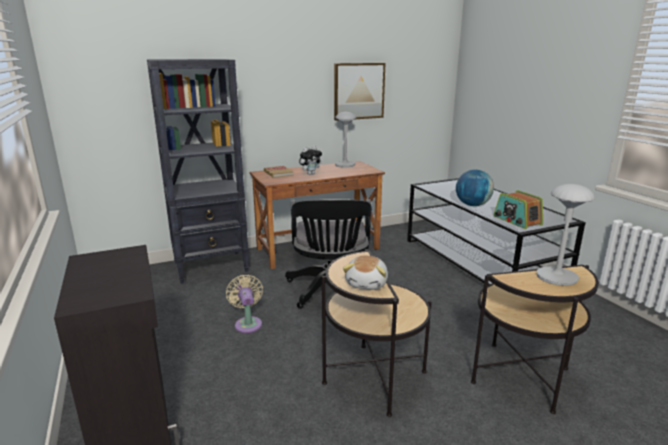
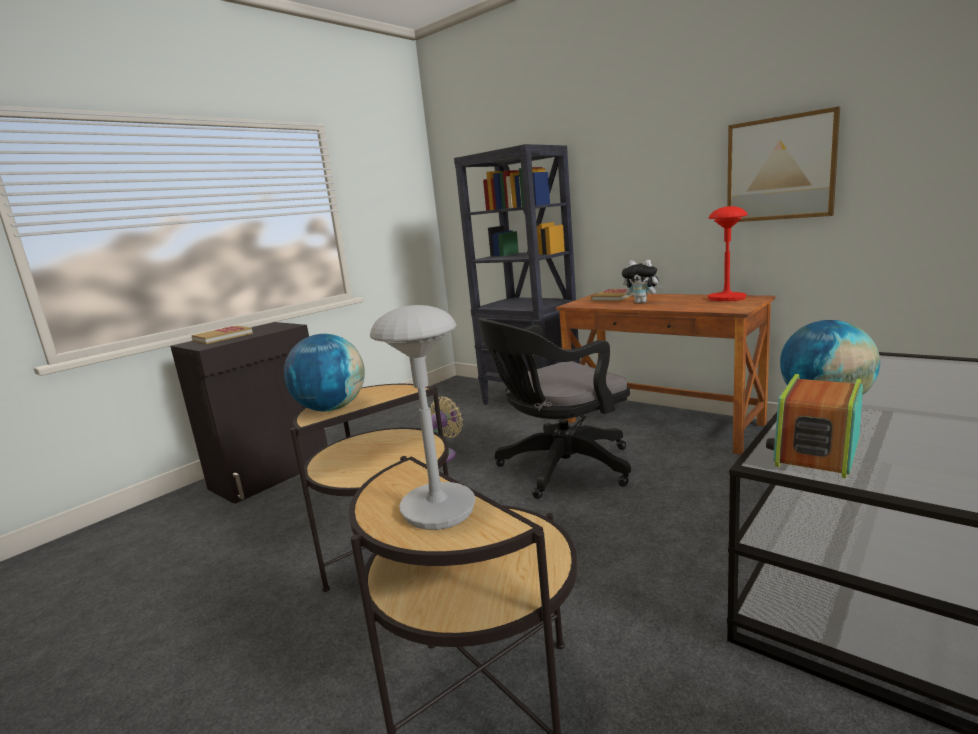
camera: 65 degrees right, 5 degrees down
(94, 284) = (223, 337): none -> book
(345, 165) = (726, 298): grey table lamp -> red table lamp
(367, 283) = (331, 409): plush toy -> globe

